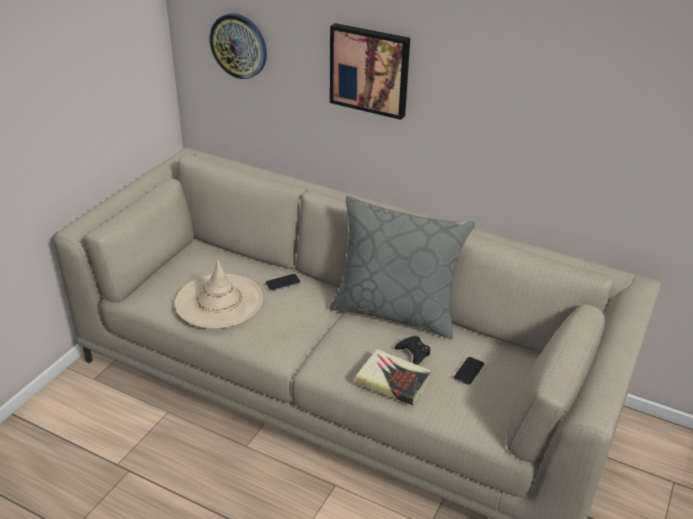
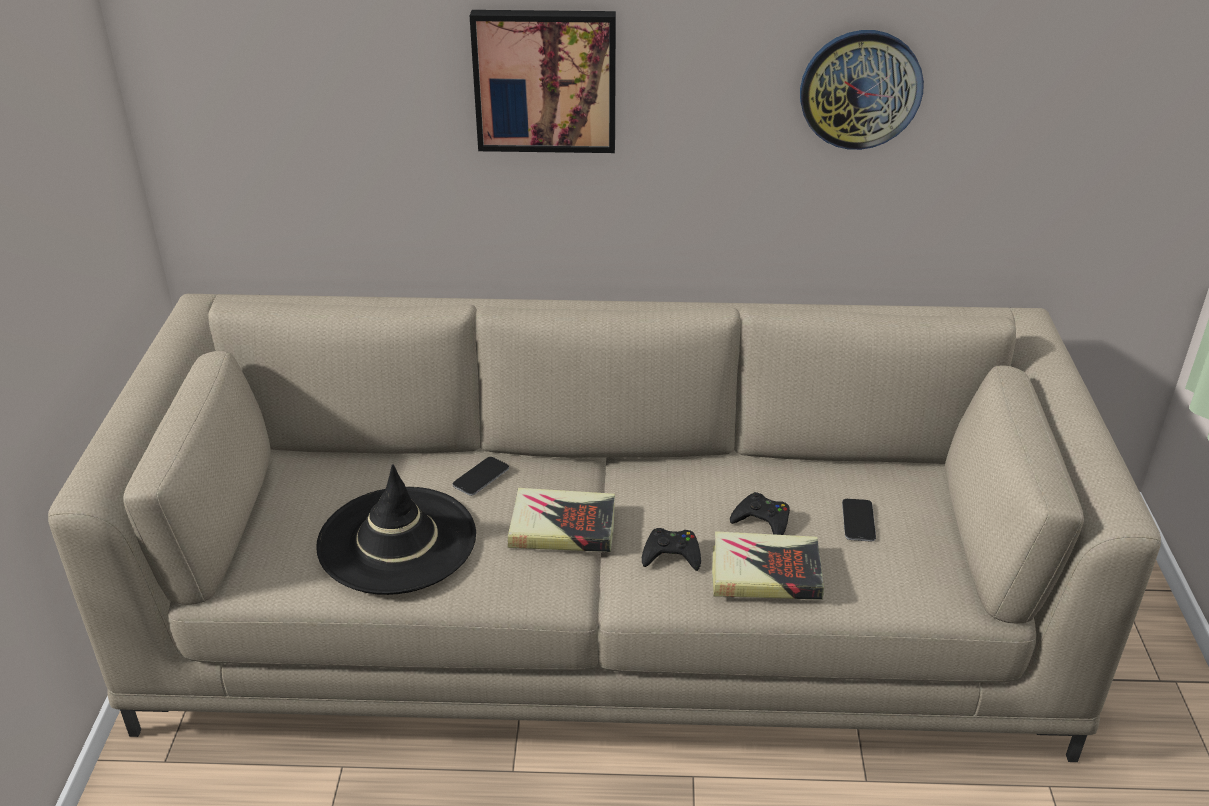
camera: 25 degrees left, 0 degrees up
(219, 301) = (397, 540): beige hat -> black hat
(239, 46) = (278, 84): wall clock -> wall clock (860, 89)
(304, 321) = (562, 527): none -> book
(350, 354) = (671, 554): none -> black game controller
(396, 311) = (687, 466): grey pillow -> none

